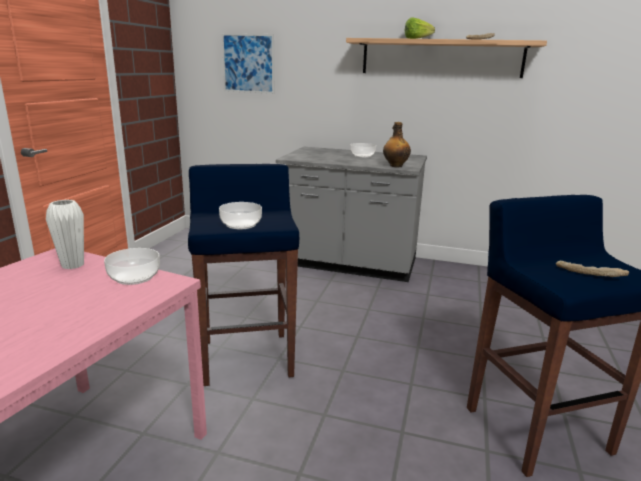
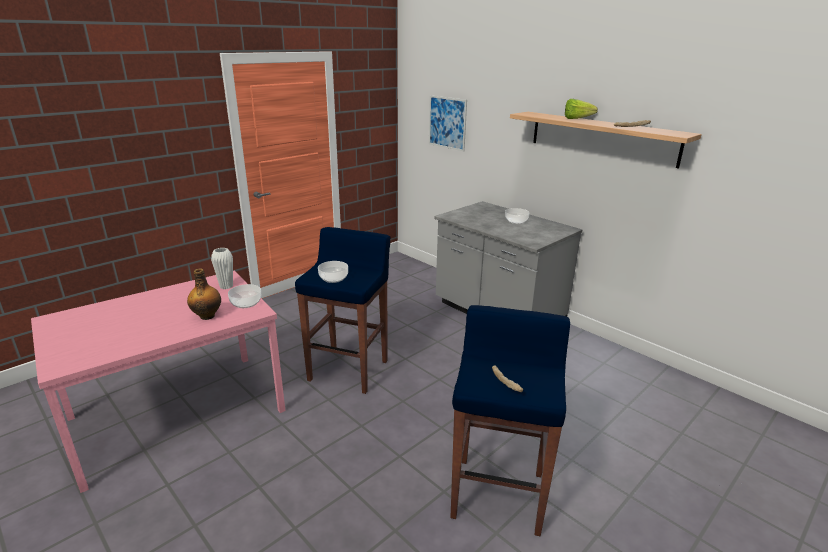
camera: 30 degrees right, 5 degrees up
(395, 166) = (524, 239): bottle -> bottle (207, 316)

